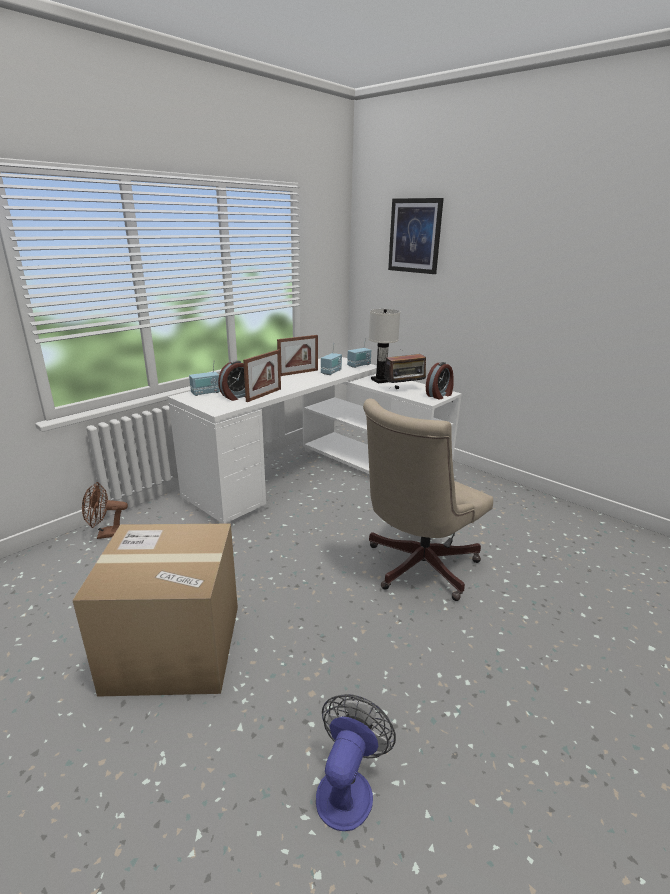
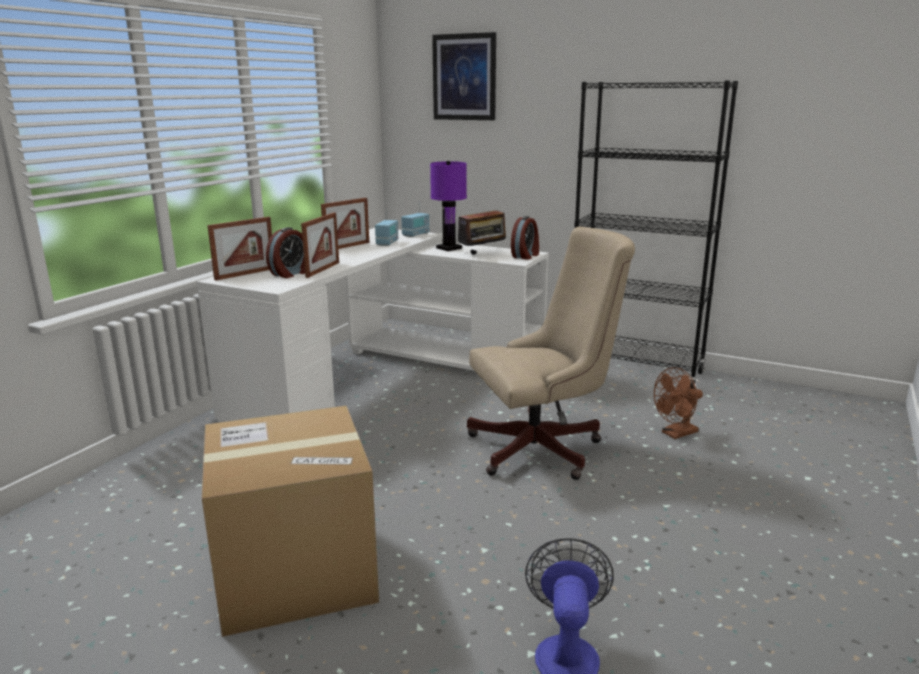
camera: 15 degrees left, 5 degrees down
(107, 534) = (131, 475): brown fan -> brown fan (675, 434)
(206, 393) = (245, 274): radio -> picture frame
(380, 380) = (448, 248): white table lamp -> purple table lamp
(416, 567) = (544, 448): beige office chair -> beige office chair turned 135 degrees counterclockwise
(527, 501) = (635, 370): none -> black bookcase

